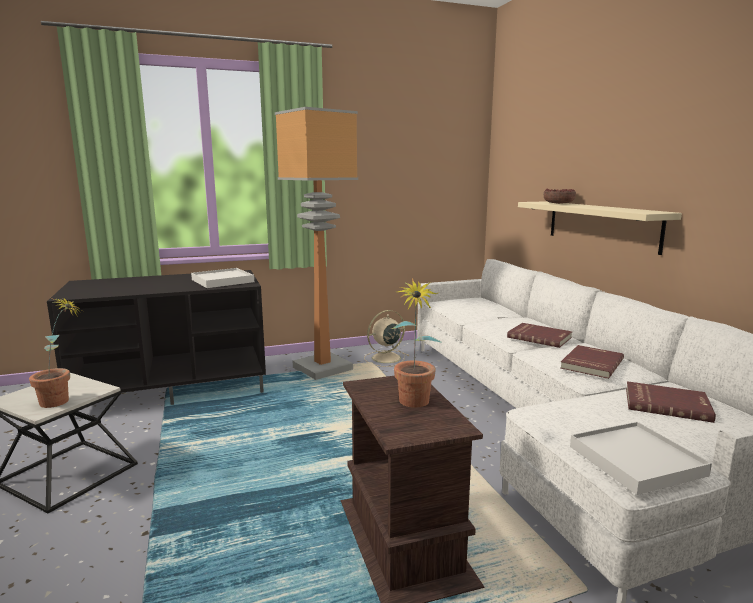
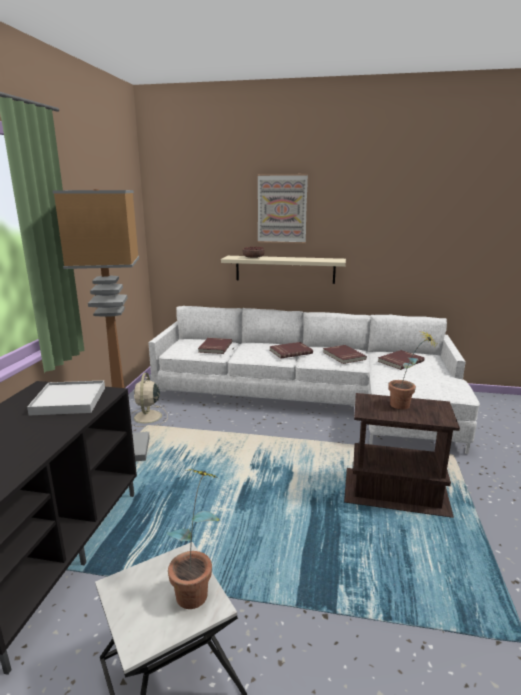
camera: 60 degrees left, 5 degrees up
(479, 309) = (214, 347): none -> red book
(606, 134) = (282, 209): none -> picture
(635, 460) = (450, 387): white tray -> none

